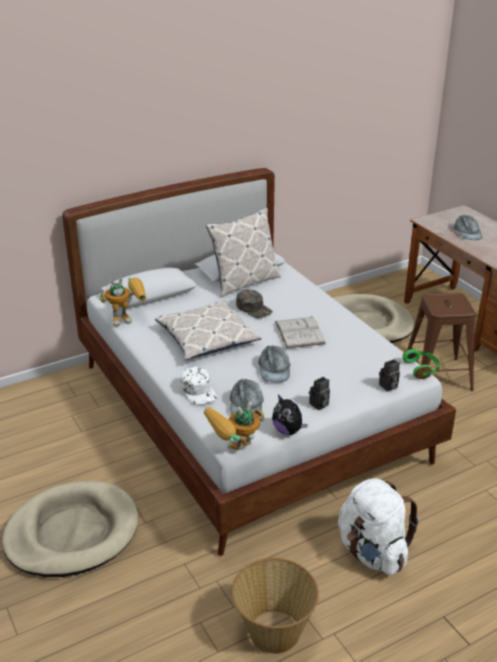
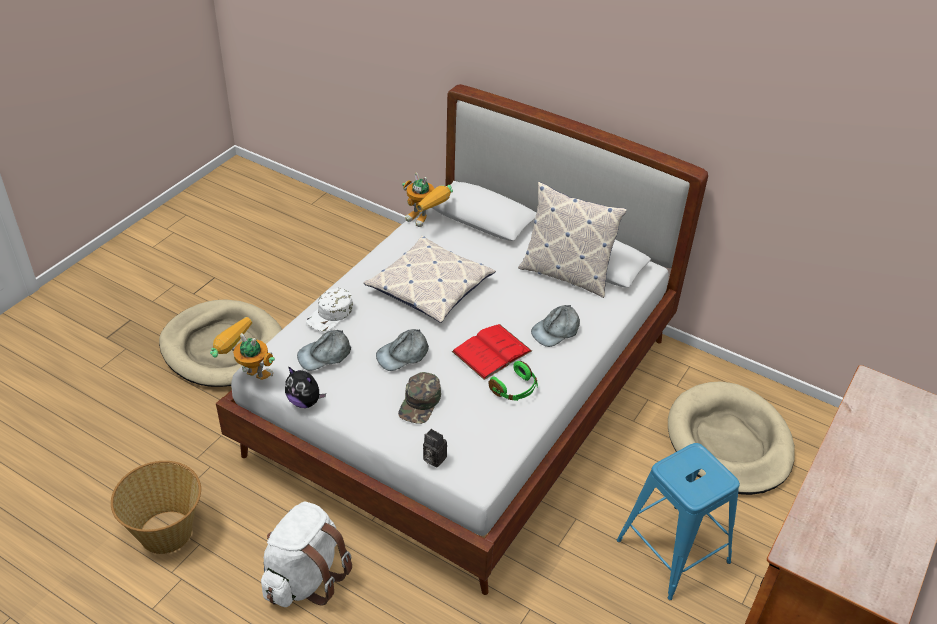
camera: 60 degrees right, 10 degrees up
(254, 308) = (515, 300): green cap -> green cap (420, 403)
(288, 430) = (305, 401): plush toy -> plush toy turned 75 degrees counterclockwise
(299, 332) = (492, 351): white book -> red book
(319, 405) = (361, 411): camera -> none
(422, 369) = (493, 480): green headphones -> green headphones (515, 389)
(438, 375) = (673, 551): brown stool -> blue stool
(467, 232) = (881, 436): grey cap -> grey cap (556, 330)

